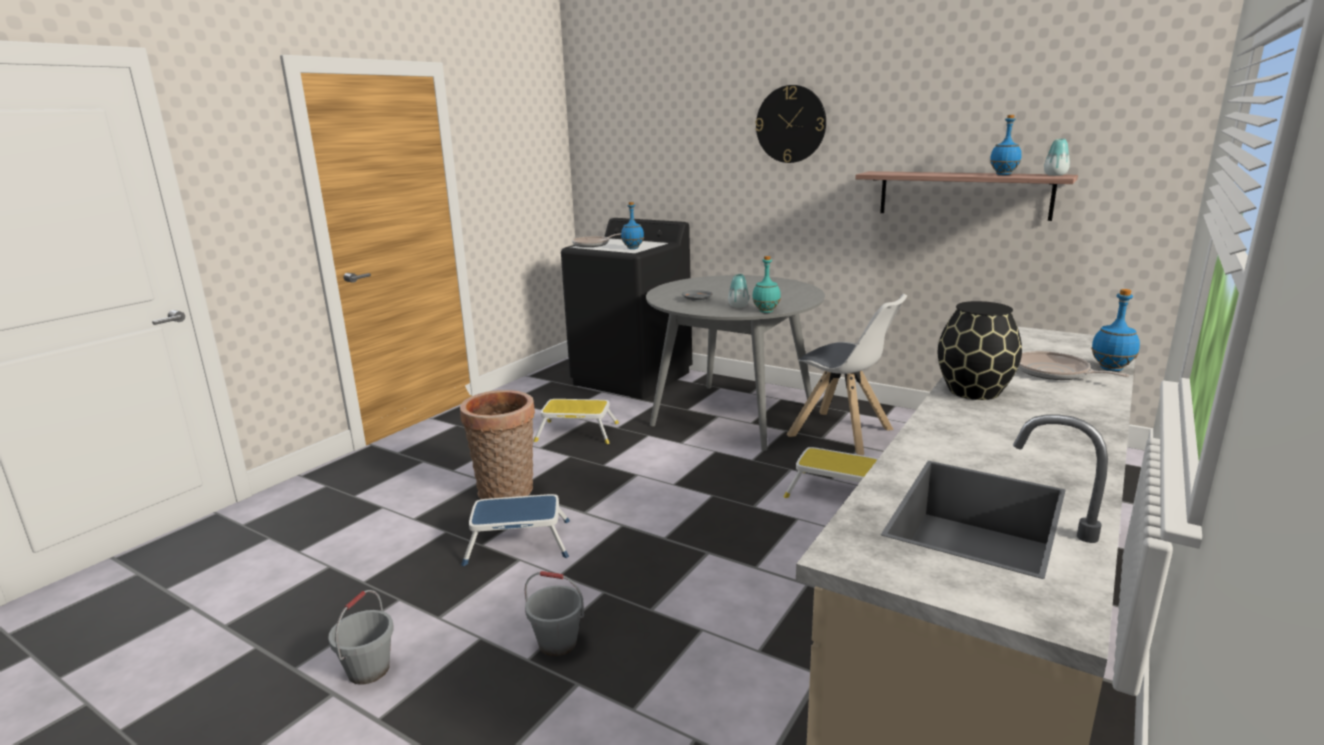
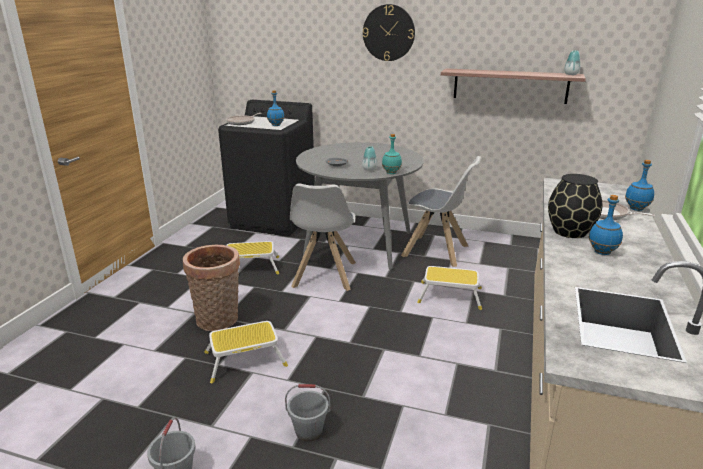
camera: 15 degrees left, 5 degrees up
(518, 542) = (245, 359): blue step ladder -> yellow step ladder
(667, 451) = (324, 276): none -> chair
(1004, 174) = (539, 73): blue bottle -> blue bottle (602, 252)

